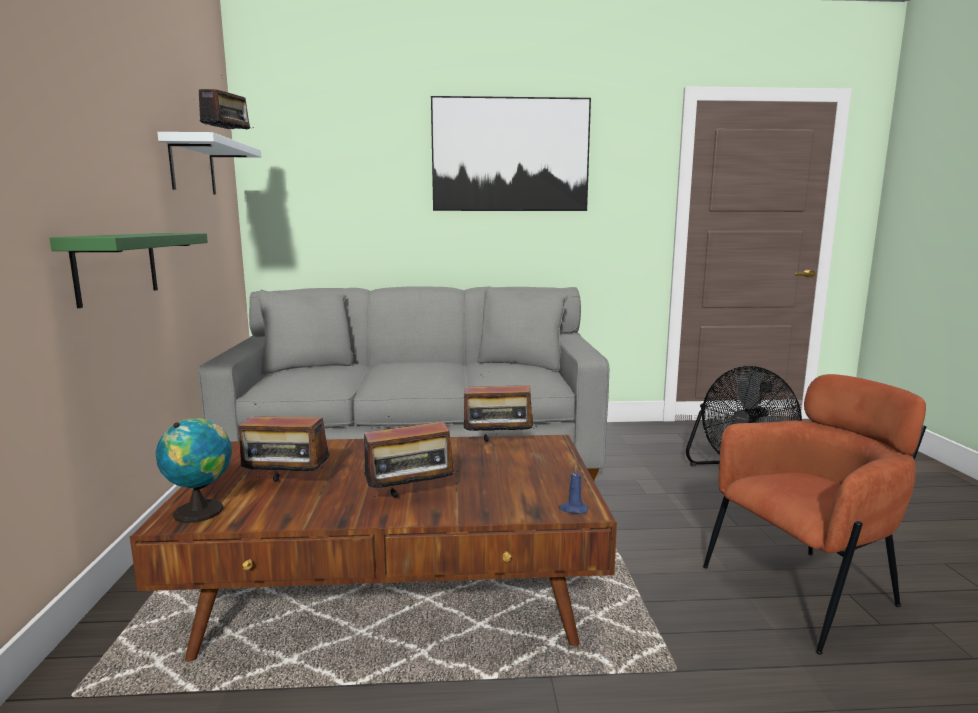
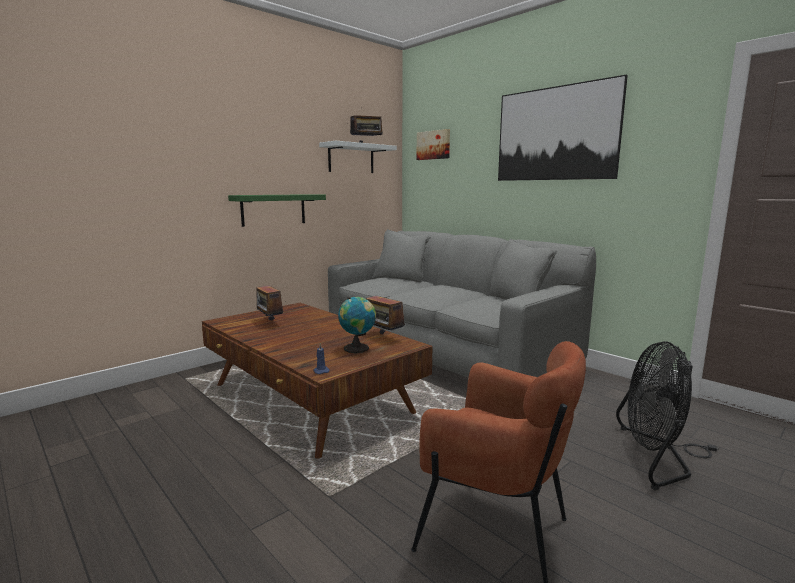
camera: 50 degrees right, 0 degrees up
(202, 510) = (231, 321): globe -> globe (358, 348)
(308, 154) = (434, 145): none -> picture
(411, 498) = (286, 342): radio -> none

